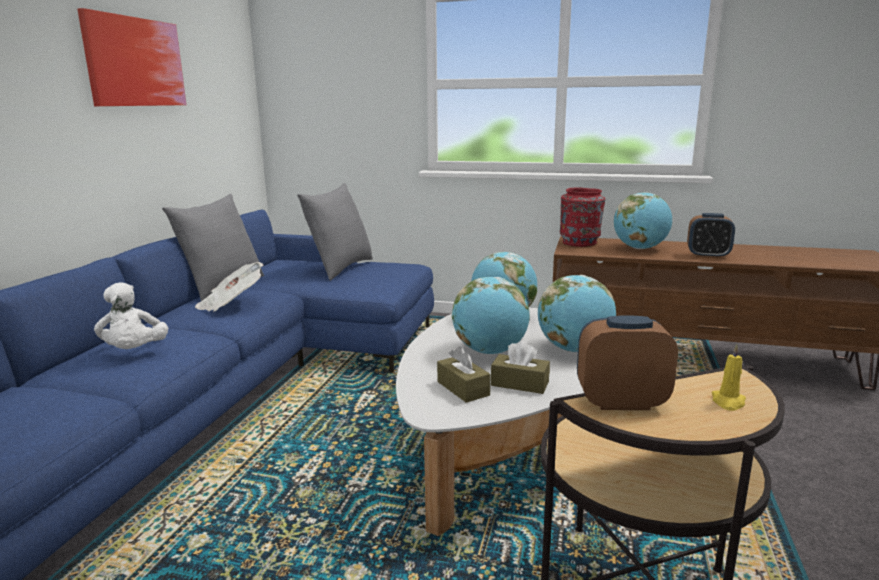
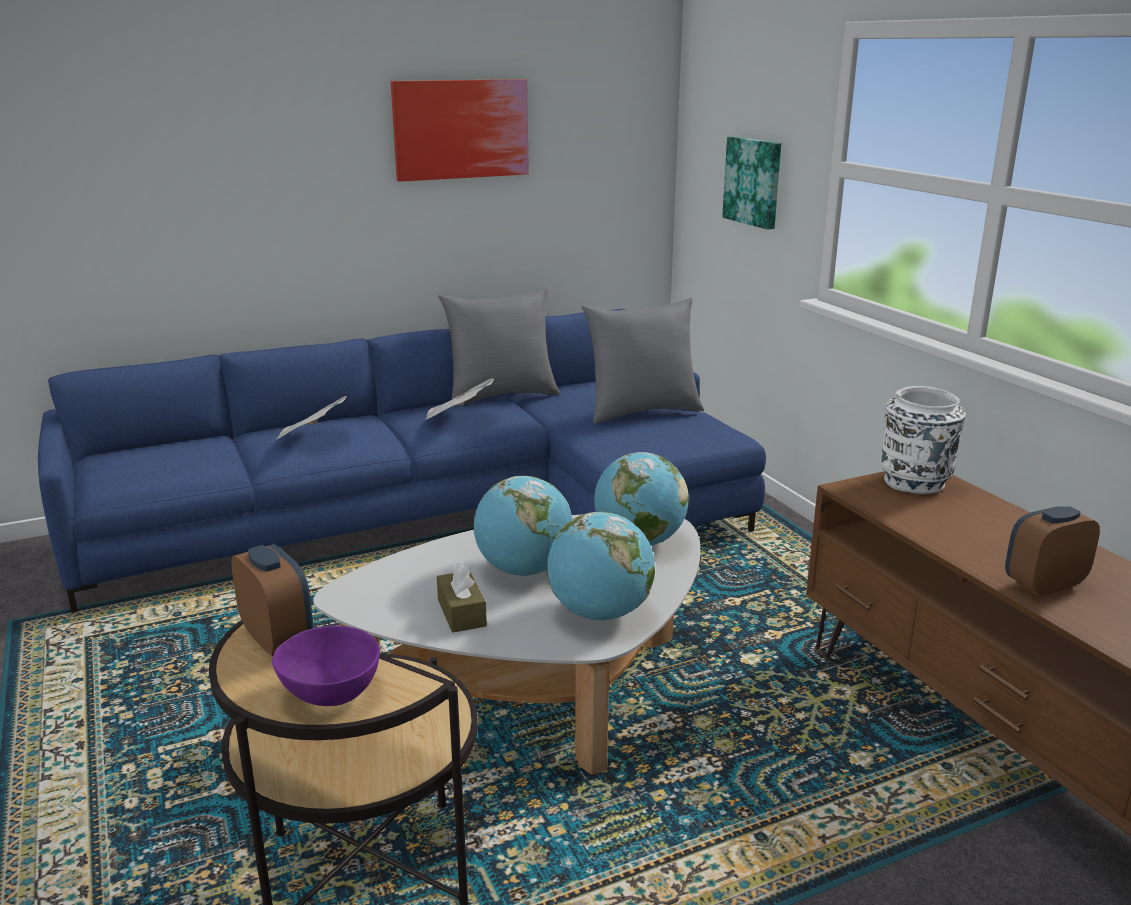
camera: 50 degrees right, 5 degrees up
(134, 352) = (311, 438): white plush toy -> newspaper
(351, 103) = (754, 181): none -> picture
(463, 388) = (414, 589): brown tissue box -> none
(580, 243) = (914, 483): red vase -> white vase
(640, 248) = (975, 527): globe -> none
(708, 256) = (1043, 585): alarm clock -> alarm clock turned 90 degrees clockwise
(728, 402) = (330, 692): yellow candle -> purple bowl

